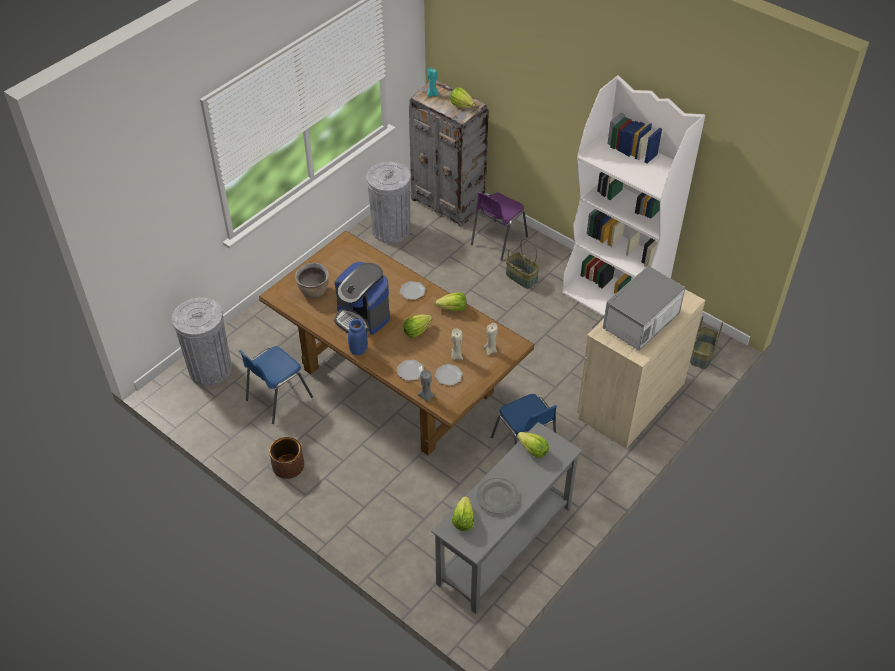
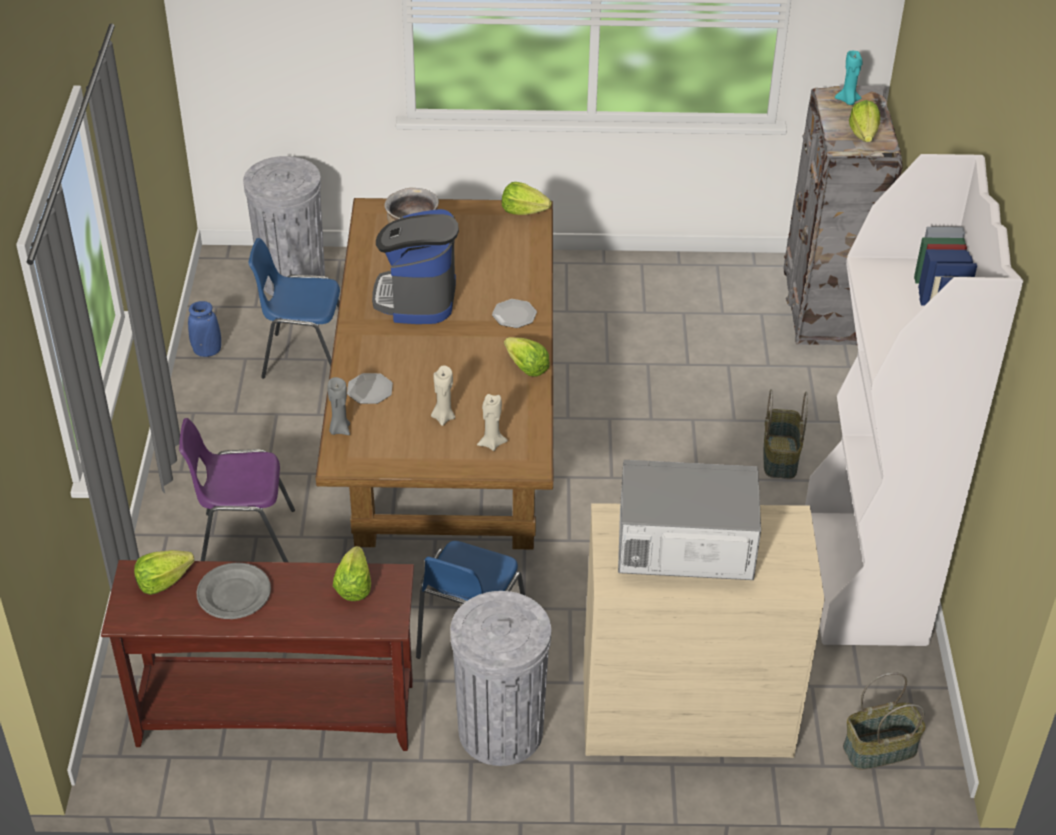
camera: 50 degrees right, 5 degrees down
(288, 466) = (211, 430): brown planter -> none
(358, 350) = (356, 326): blue vase -> blue vase (207, 351)
(391, 230) = (703, 286): grey trash can -> grey trash can (500, 730)
(416, 331) = (447, 357): lettuce -> lettuce (523, 211)
(448, 375) = (400, 429): plate -> none
(497, 241) = (817, 394): purple chair -> purple chair (244, 539)
(504, 546) = (275, 714): grey console table -> brown console table

